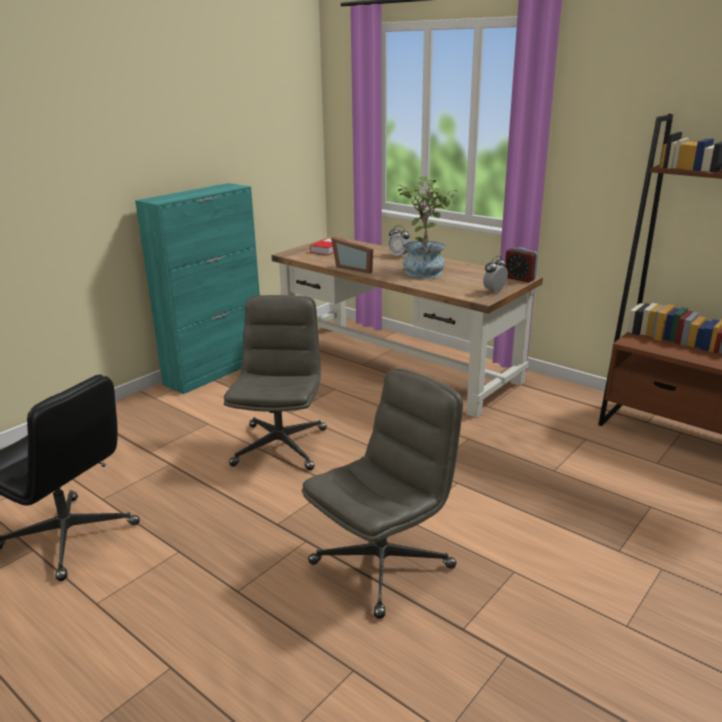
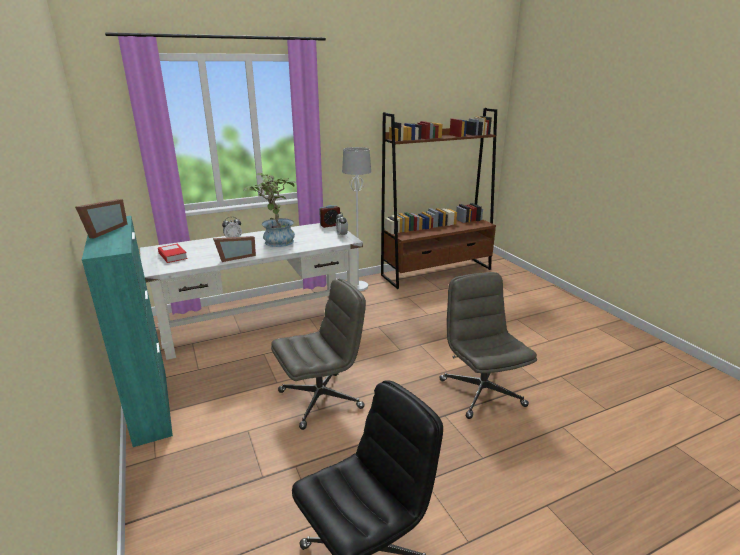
camera: 65 degrees left, 0 degrees up
(201, 190) = (103, 231): none -> picture frame
(280, 446) = (321, 399): grey office chair -> grey office chair turned 120 degrees clockwise
(399, 366) = (262, 320): brown desk -> white desk
(559, 394) = (358, 286): none -> white floor lamp

